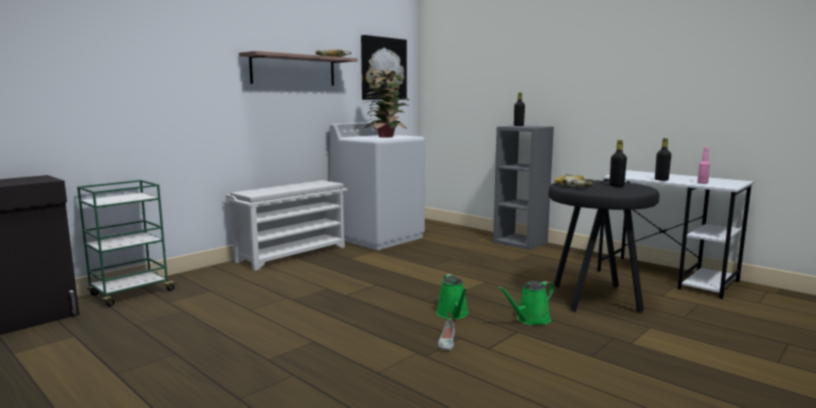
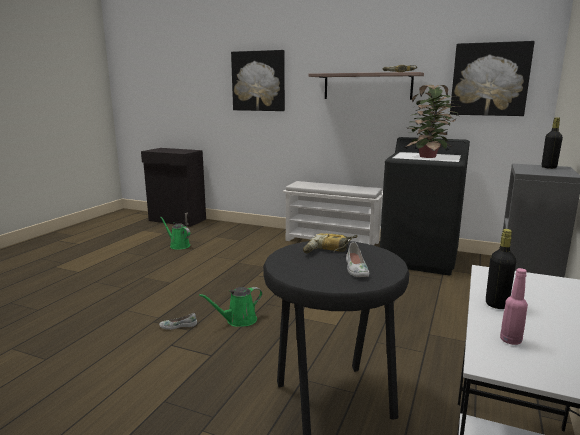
camera: 70 degrees right, 5 degrees up
(131, 293) = (224, 226): green cart -> none
(155, 56) = (258, 81): none -> picture
(379, 237) = (420, 258): white washing machine -> black washing machine
(530, 319) = (243, 360): green watering can -> green watering can (178, 245)
(616, 186) = (356, 269): black bottle -> white shoe

